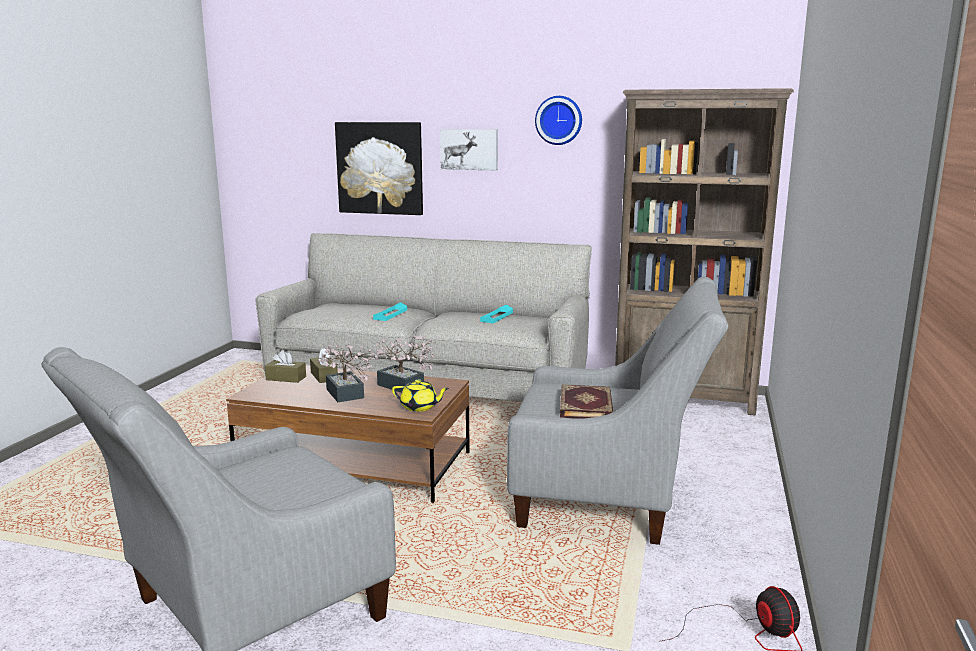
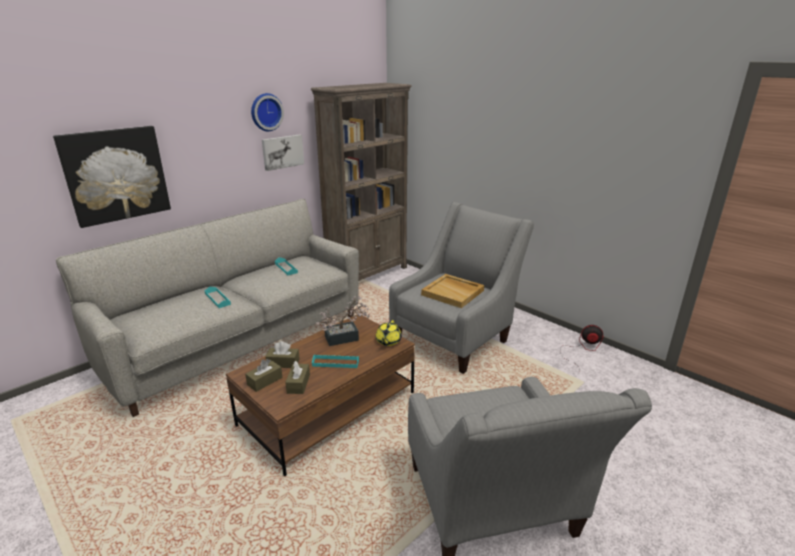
camera: 60 degrees left, 10 degrees up
(292, 391) = (298, 384): none -> brown tissue box
(346, 395) = (335, 363): potted plant -> turquoise tray
(419, 407) = (388, 341): yellow teapot -> yellow teapot turned 150 degrees clockwise
(469, 149) = (201, 144): picture -> picture (282, 152)
(587, 406) = (453, 292): book -> beige tray

